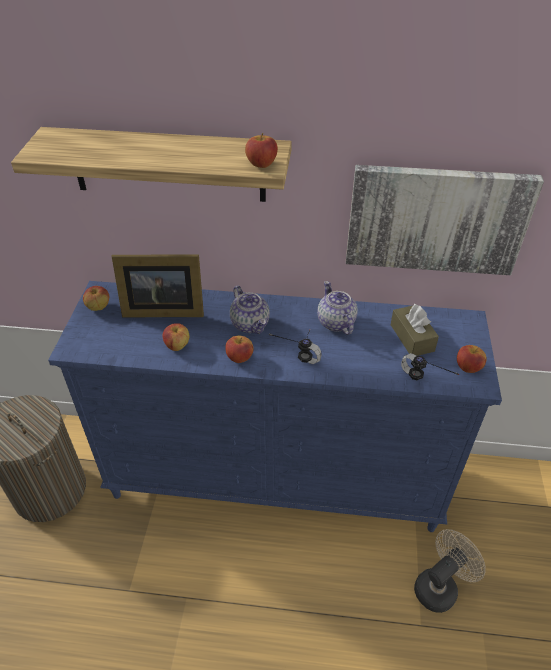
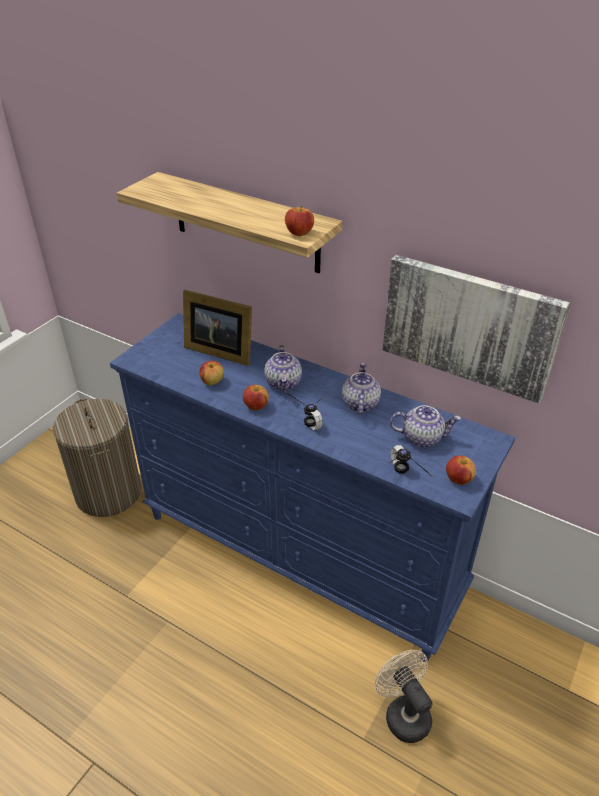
camera: 25 degrees right, 5 degrees down
(98, 307) = (171, 335): apple -> none
(412, 338) = (422, 437): brown tissue box -> teapot
(440, 586) = (403, 713): beige fan -> beige fan turned 105 degrees counterclockwise

